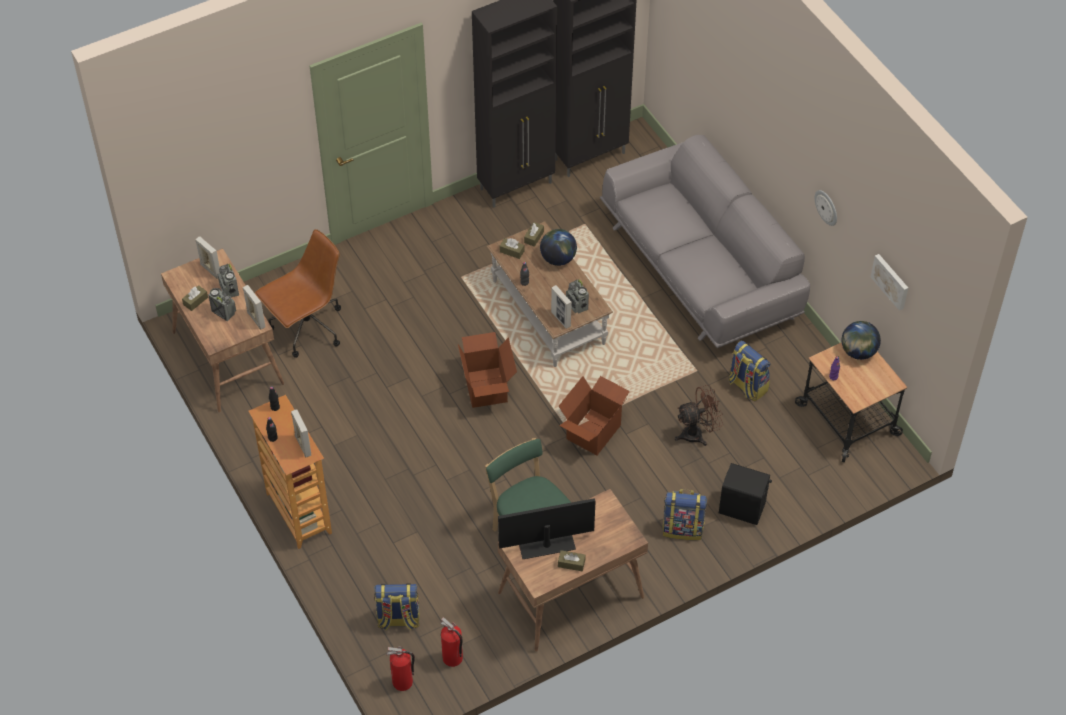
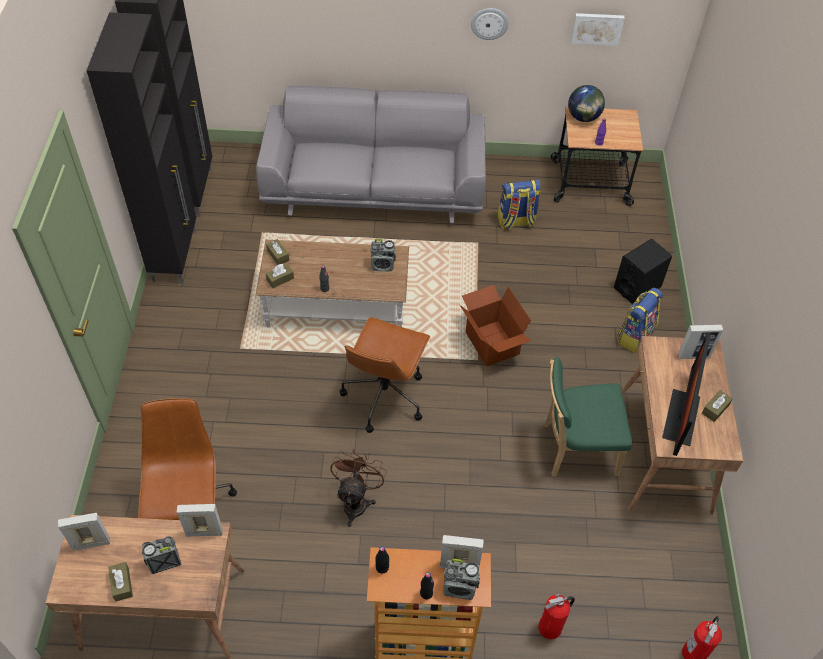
camera: 60 degrees left, 0 degrees up
(229, 290) = (138, 539): radio -> radio (459, 588)
(398, 619) = (614, 617): backpack -> none
(452, 658) = (686, 591): fire extinguisher -> fire extinguisher (550, 628)
(487, 387) = (384, 395): cardboard box -> brown office chair
(558, 258) = (318, 251): globe -> none
(561, 319) = (389, 284): picture frame -> picture frame (694, 356)
(697, 433) = (542, 276): brown fan -> brown fan (356, 501)

